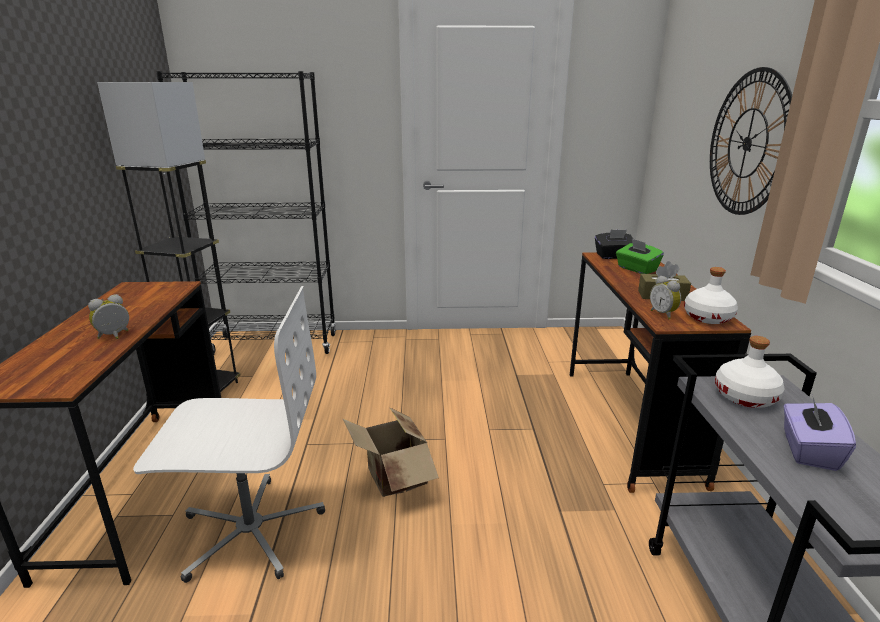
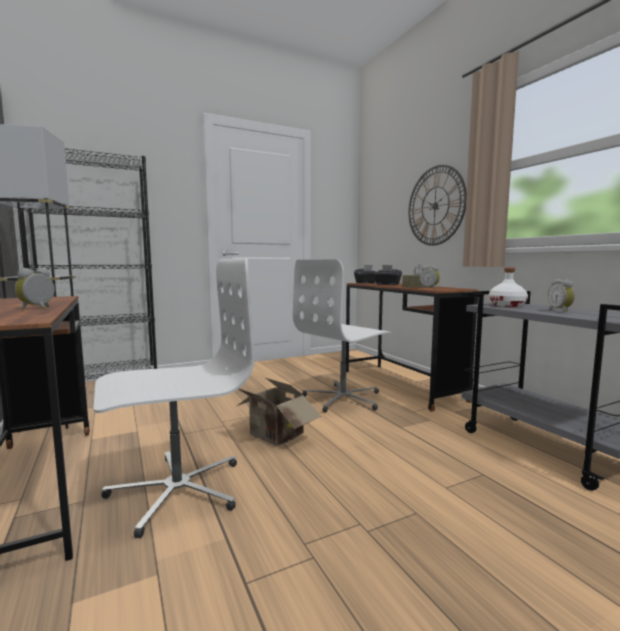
camera: 25 degrees left, 15 degrees down
(525, 432) = (343, 399): none -> white office chair
(636, 269) = (387, 284): green tissue box -> black tissue box
(708, 317) = (452, 288): white bottle -> none
(808, 450) = (561, 311): purple tissue box -> alarm clock

